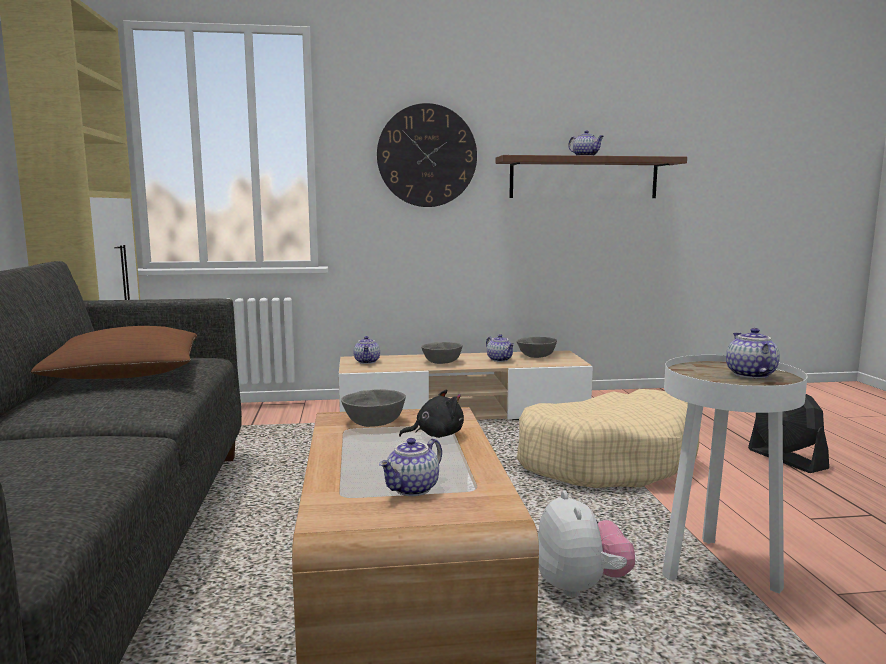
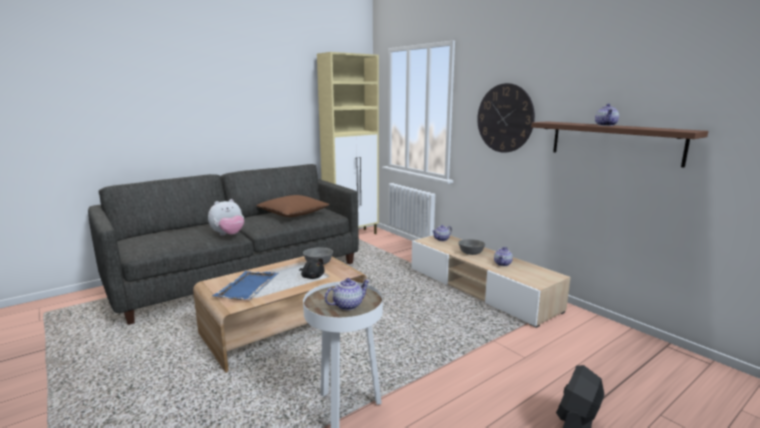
camera: 60 degrees right, 5 degrees up
(413, 489) = (247, 287): teapot -> blue tray
(536, 356) = (532, 271): grey bowl -> none
(580, 587) = (299, 370): plush toy -> plush toy (228, 235)
(607, 460) = (466, 348): beige dog bed -> none

